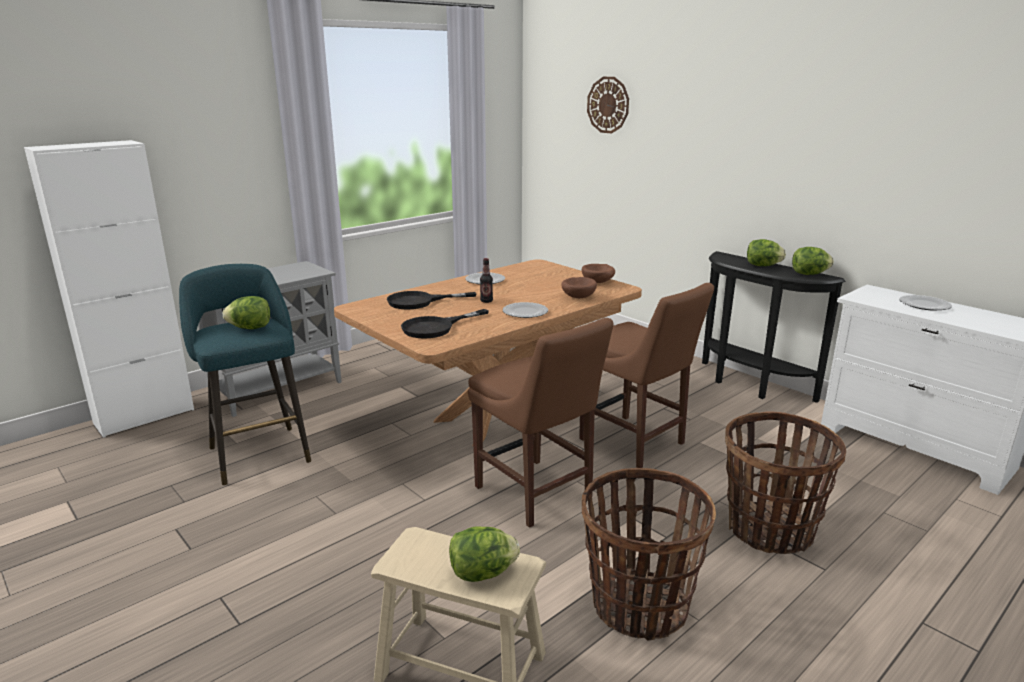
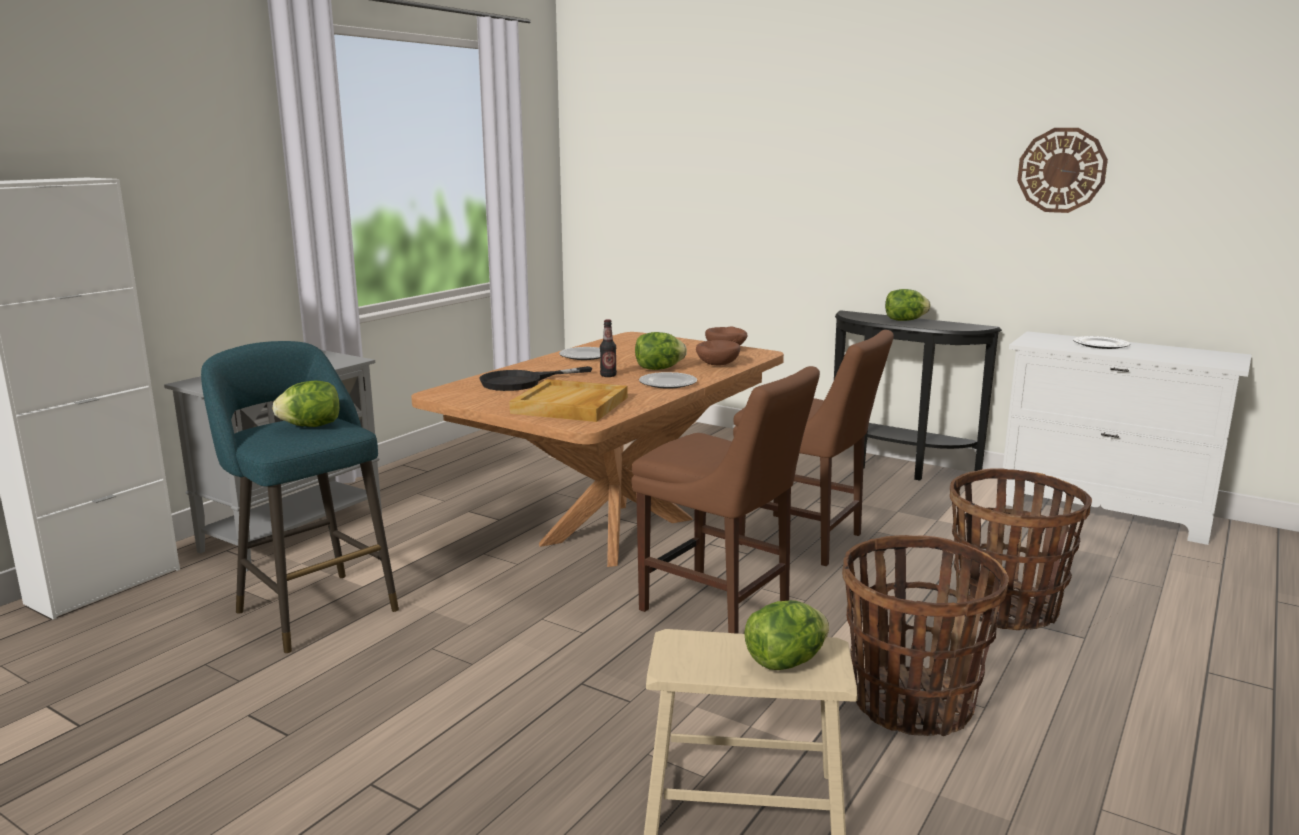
camera: 15 degrees left, 5 degrees down
(435, 327) = (571, 405): black frying pan -> beige tray
(608, 105) = (684, 142): wall clock -> wall clock (1061, 170)
(809, 274) = (961, 325): lettuce -> lettuce (658, 369)

